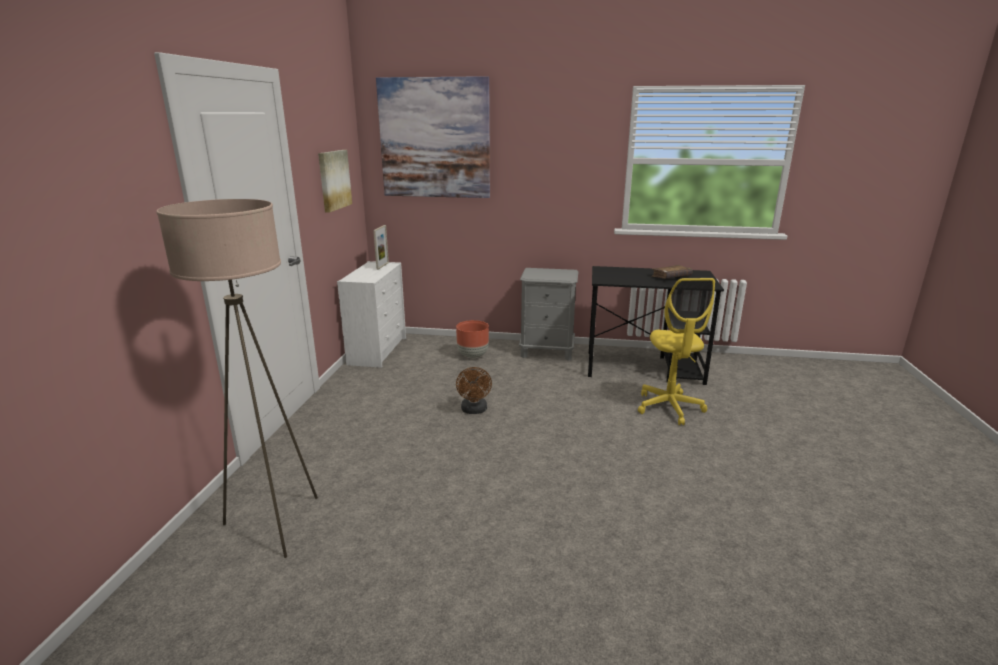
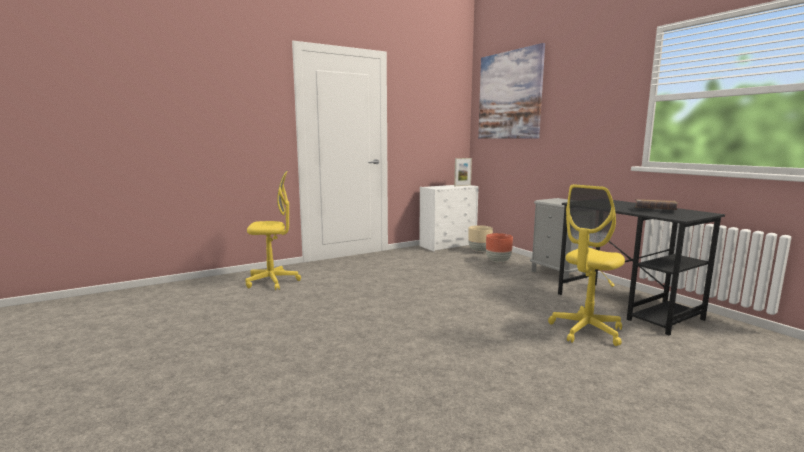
camera: 50 degrees right, 10 degrees down
(275, 525) = (272, 282): beige floor lamp -> yellow office chair
(333, 180) = (433, 122): picture -> none
(428, 347) = (480, 251): none -> beige planter
(474, 410) = (438, 281): brown fan -> none

